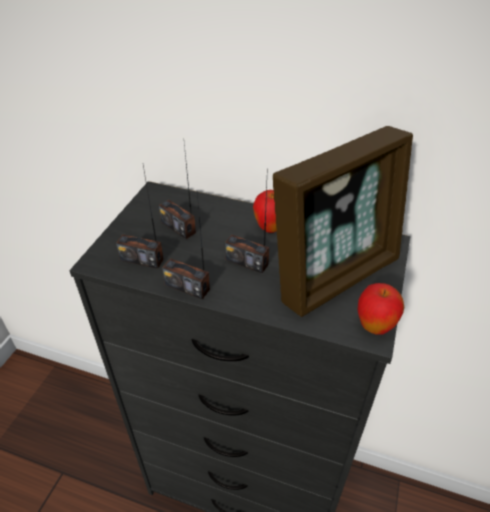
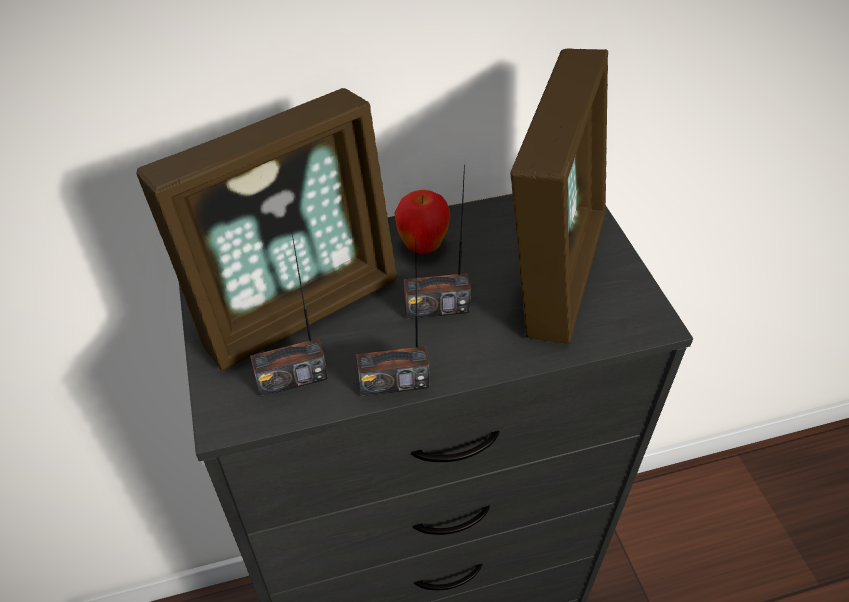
camera: 35 degrees left, 5 degrees up
(178, 227) = (297, 305): radio -> picture frame
(374, 326) = (648, 311): apple -> none

